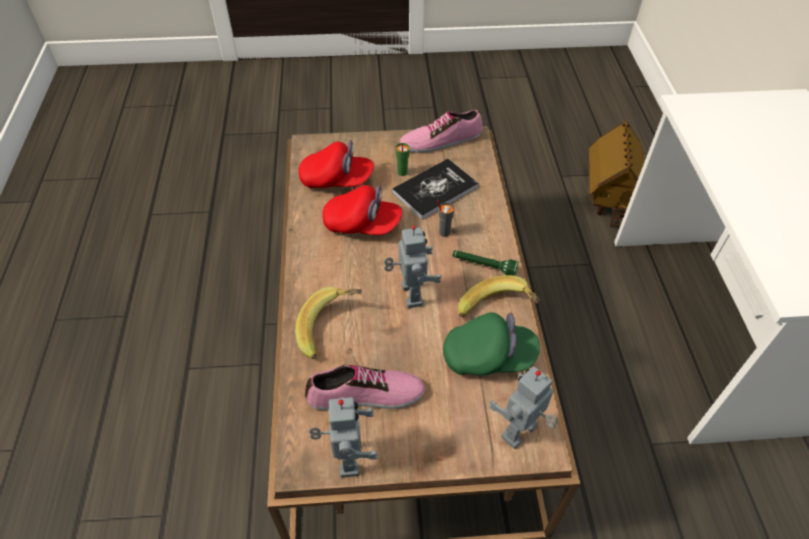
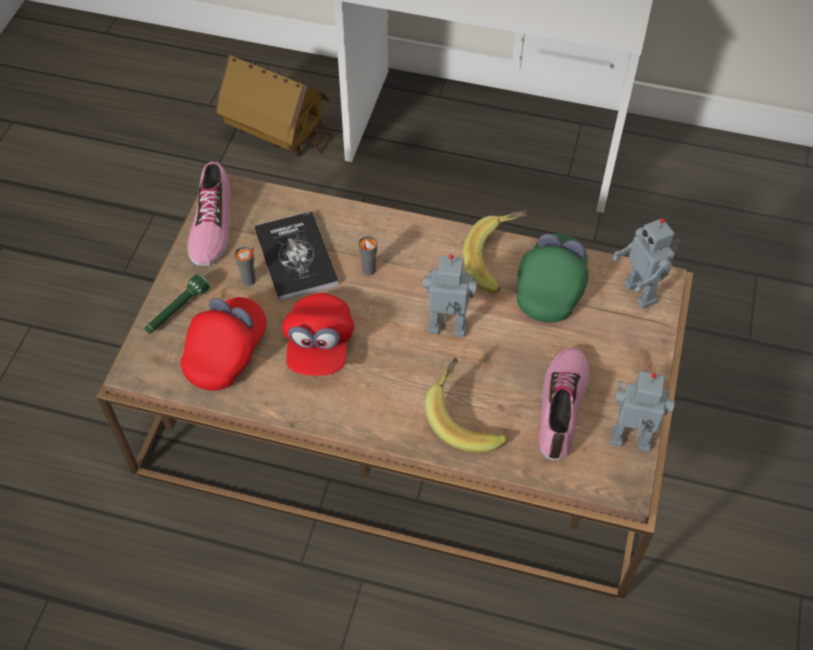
camera: 70 degrees left, 5 degrees up
(362, 225) = (319, 346): red cap -> red cap turned 150 degrees clockwise
(402, 172) = (249, 280): green cup -> grey cup
(483, 266) = (433, 251): green flashlight -> green flashlight (177, 310)

